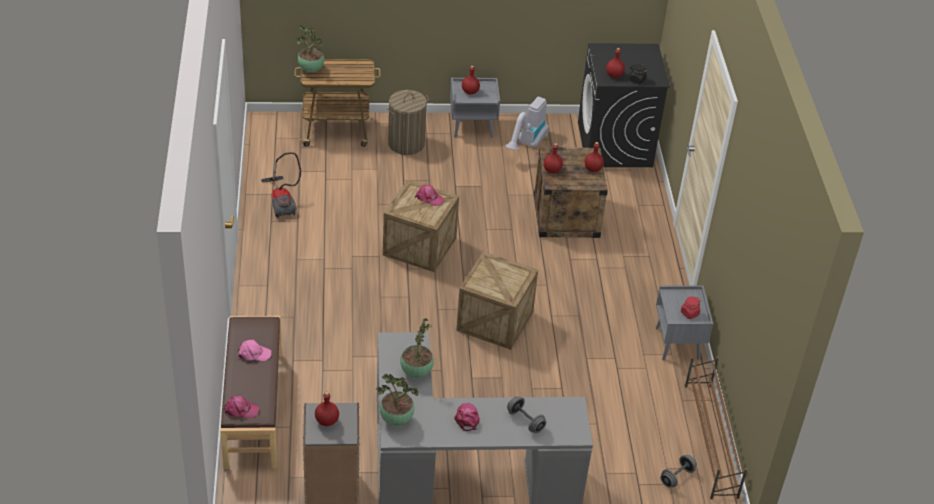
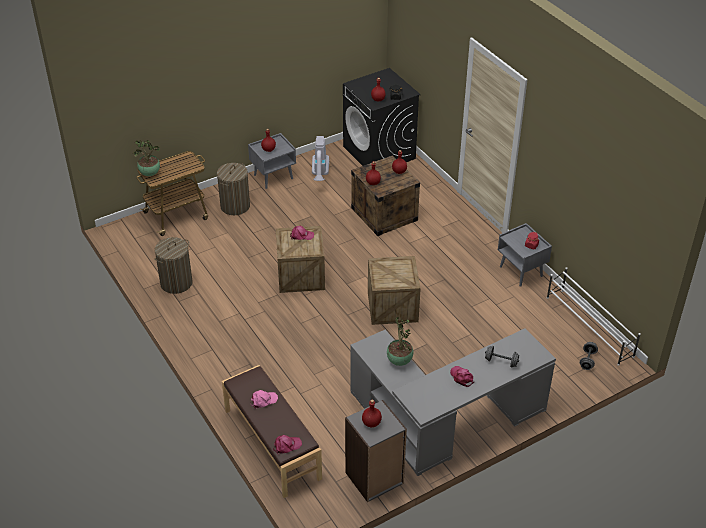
camera: 25 degrees left, 0 degrees up
(283, 201) = (176, 283): vacuum cleaner -> laundry basket
(397, 420) = (416, 400): potted plant -> none
(710, 440) = (589, 327): brown shoe rack -> white shoe rack

